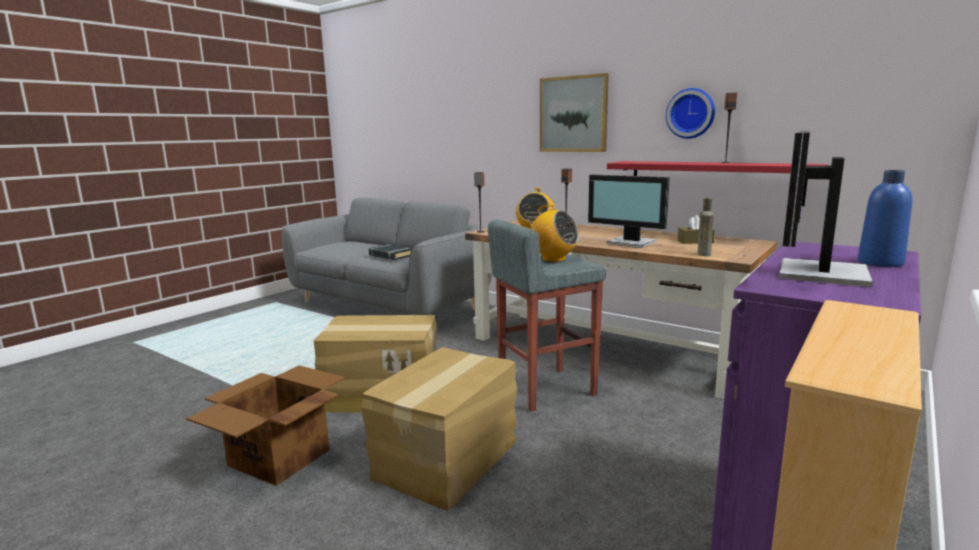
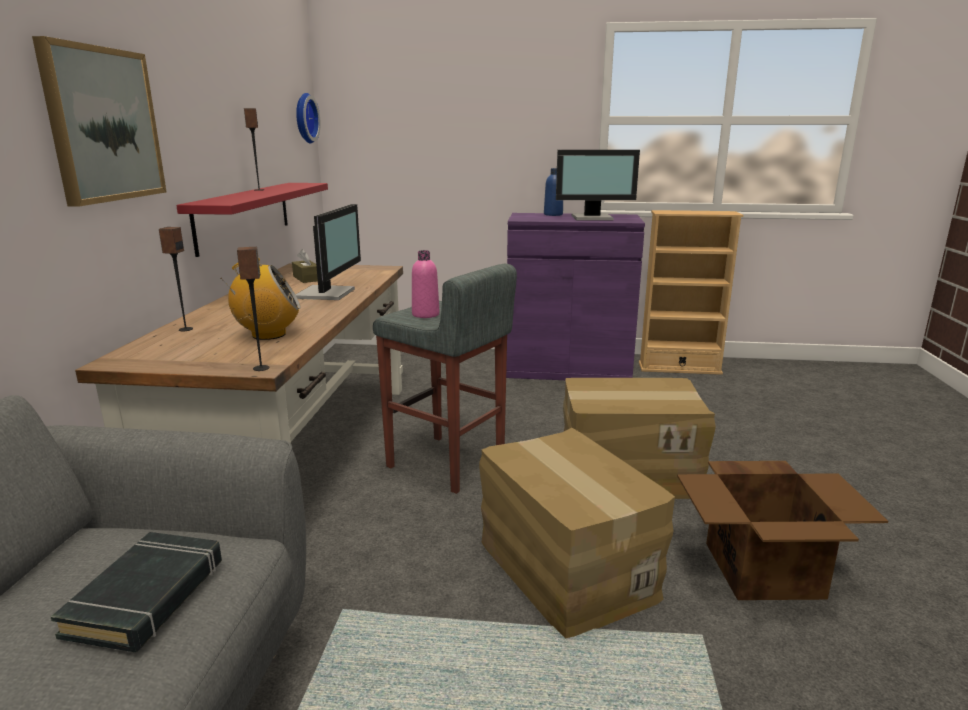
camera: 120 degrees left, 5 degrees up
(553, 259) = (425, 314): radio -> pink bottle
(691, 113) = (218, 131): wall clock -> wall clock (304, 118)
(703, 253) = (370, 274): brown bottle -> none

